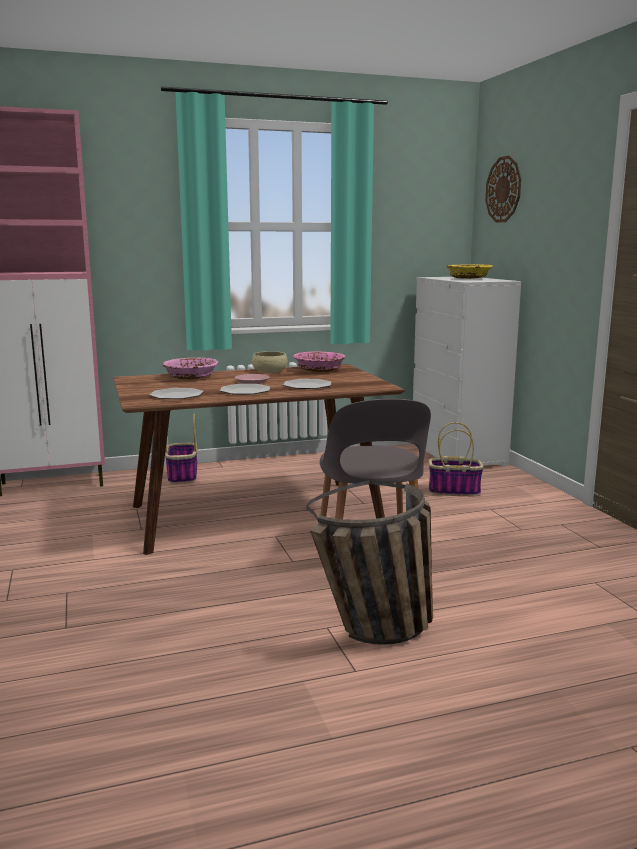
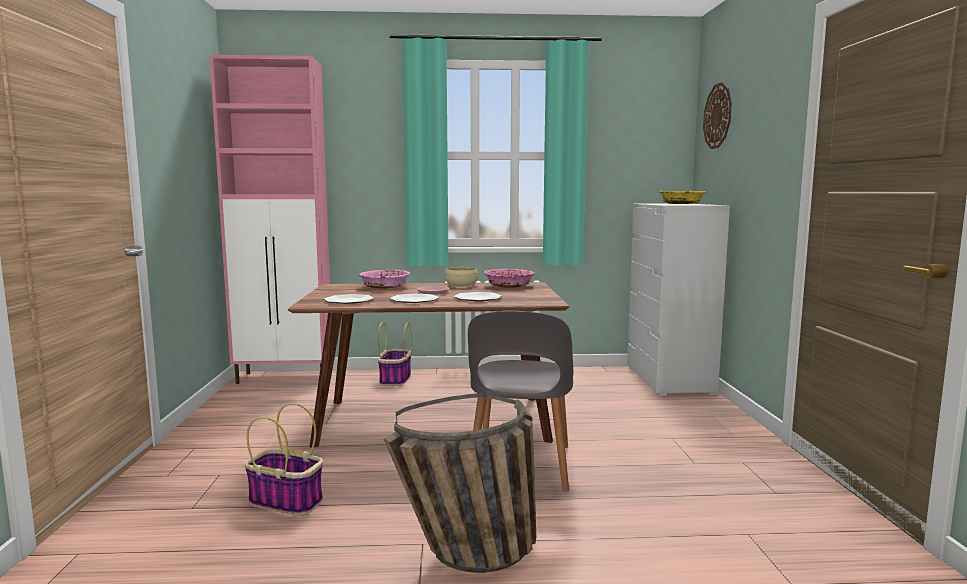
camera: 15 degrees right, 5 degrees down
(454, 491) = (644, 416): basket -> basket (287, 501)

